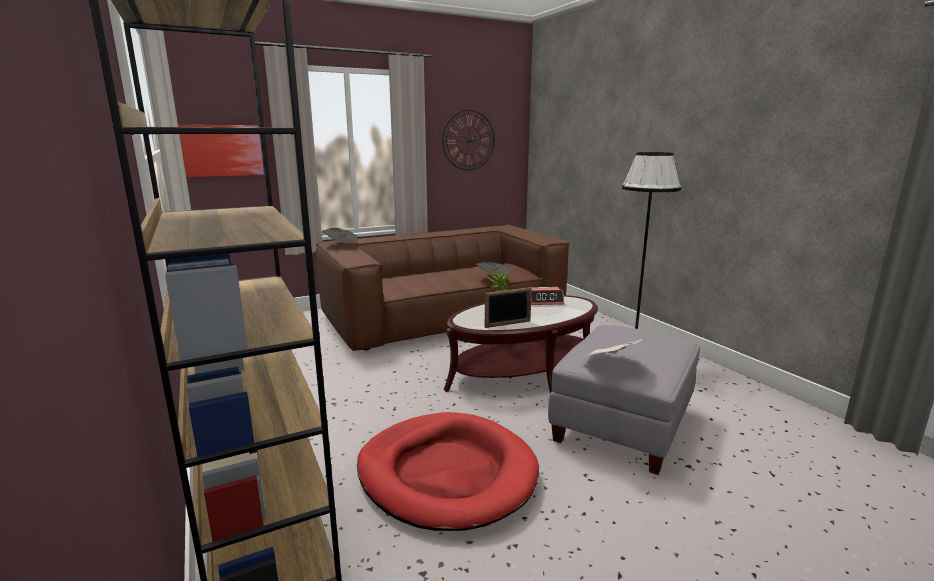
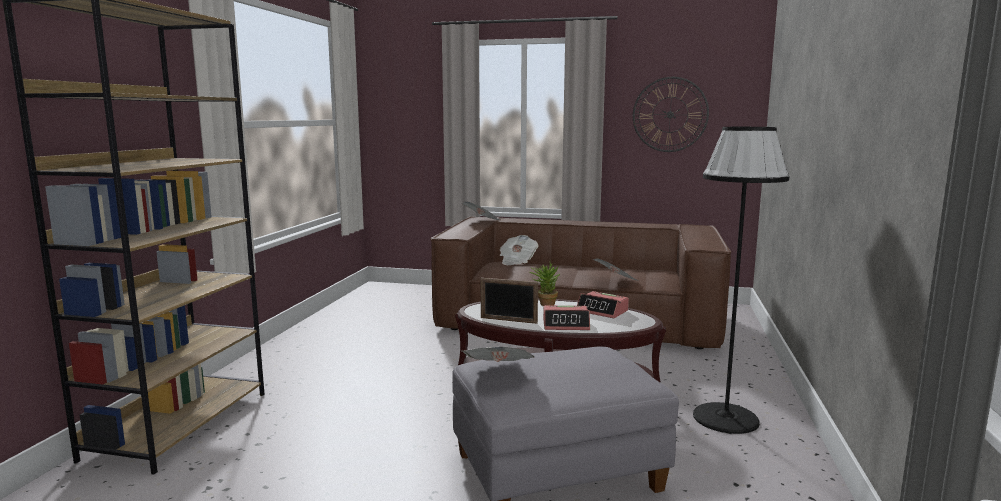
camera: 40 degrees right, 5 degrees down
(221, 150) = (404, 122): picture -> none
(391, 276) = (517, 261): none -> newspaper
(446, 474) = (336, 438): red dog bed -> none
(548, 316) = (566, 325): none -> alarm clock

